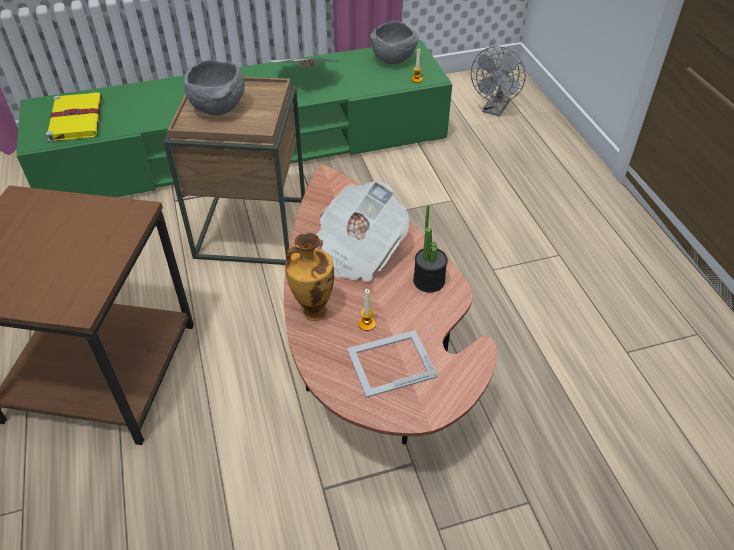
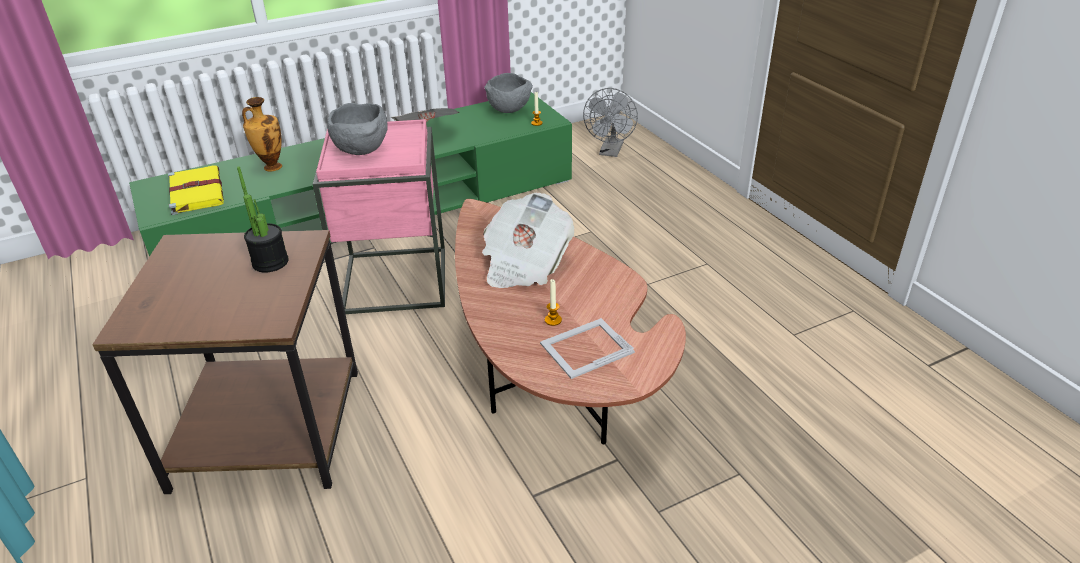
camera: 10 degrees left, 10 degrees down
(252, 228) = (396, 280): brown side table -> pink side table
(313, 311) = (496, 317): vase -> vase (271, 167)
(429, 281) = (601, 278): potted plant -> potted plant (270, 262)

